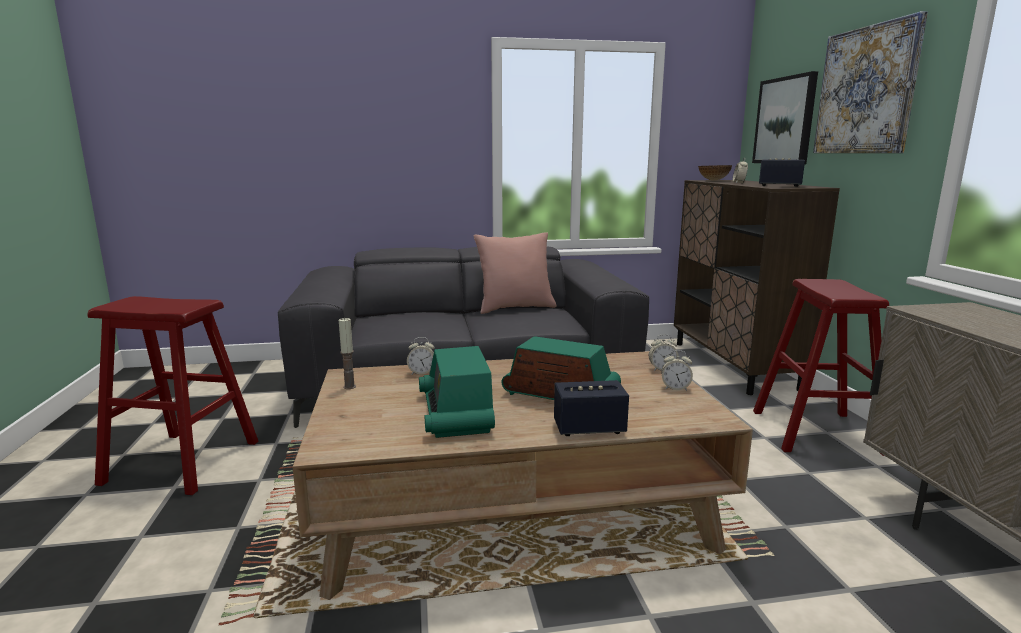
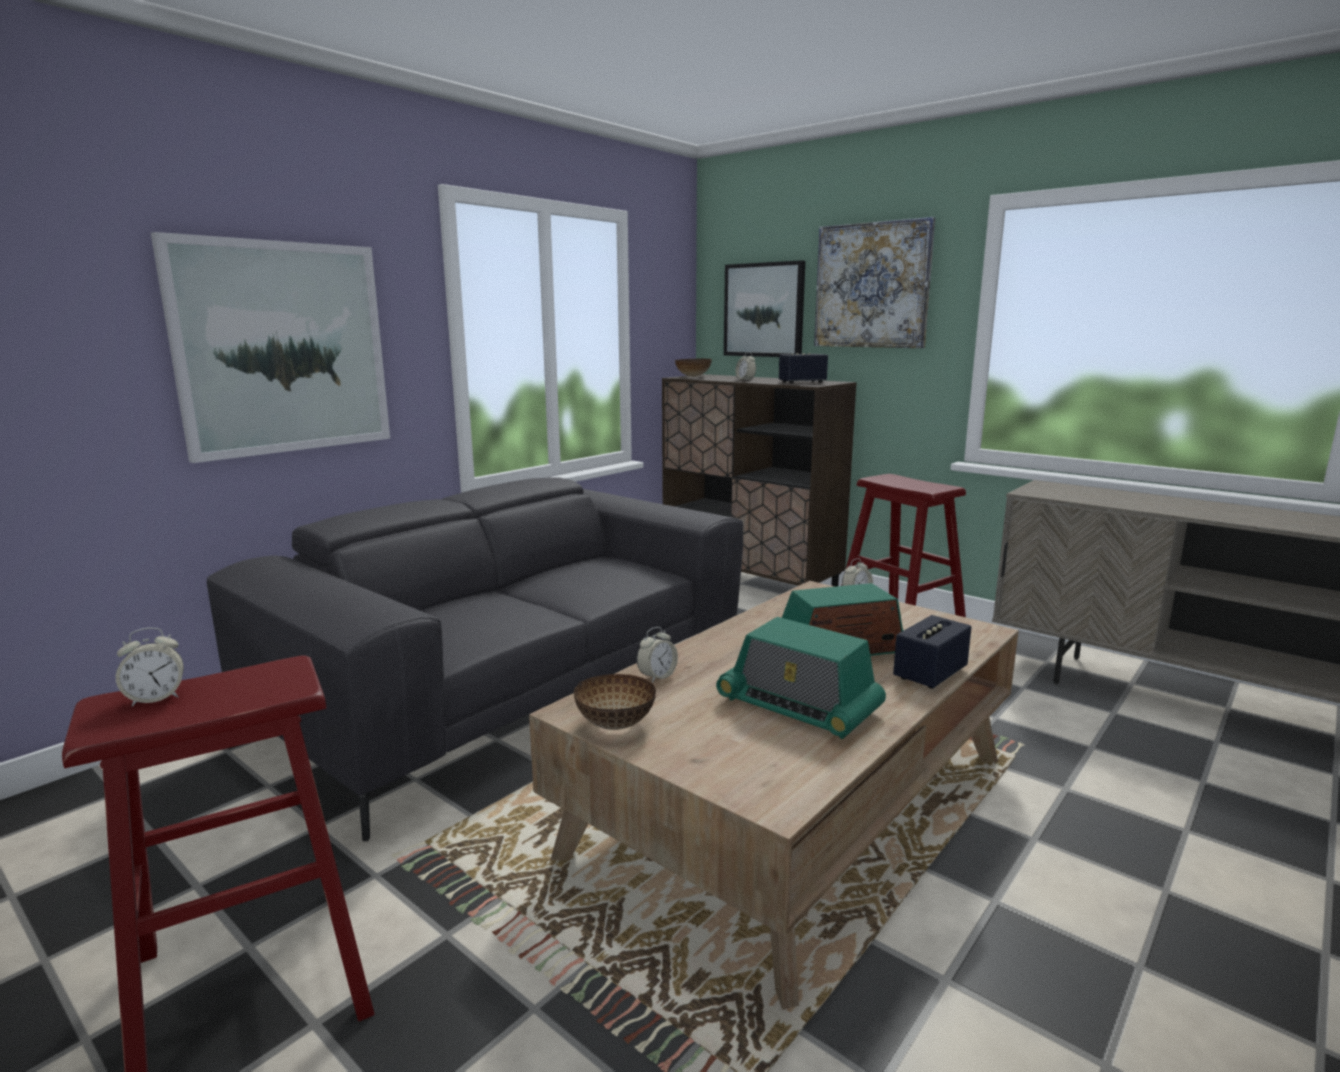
camera: 40 degrees left, 0 degrees up
(349, 387) = (616, 724): candle -> bowl
(375, 146) = (283, 348): none -> picture
(515, 308) = (559, 567): pink pillow -> none
(675, 388) = (903, 612): alarm clock -> alarm clock (156, 698)

